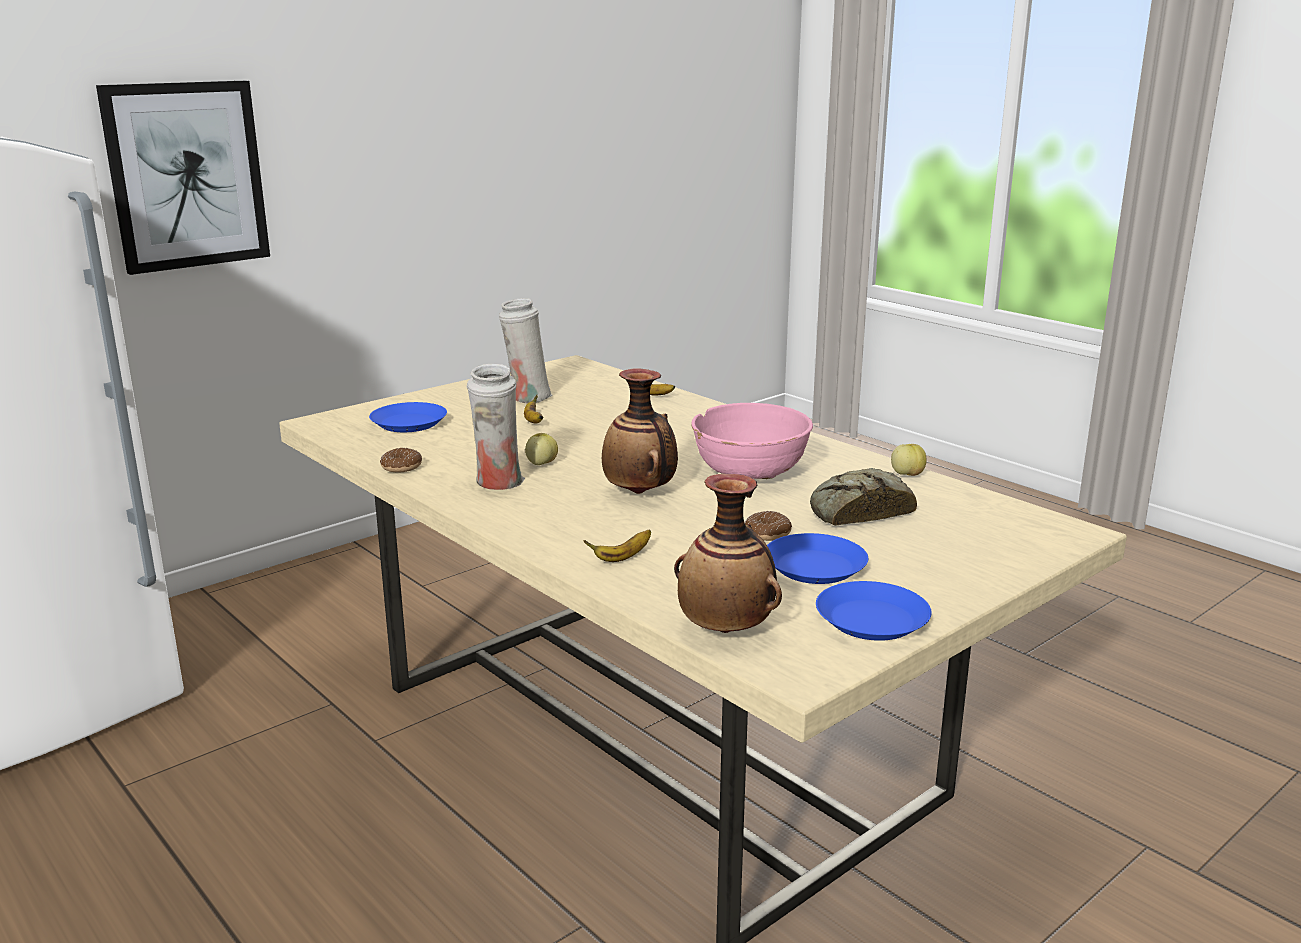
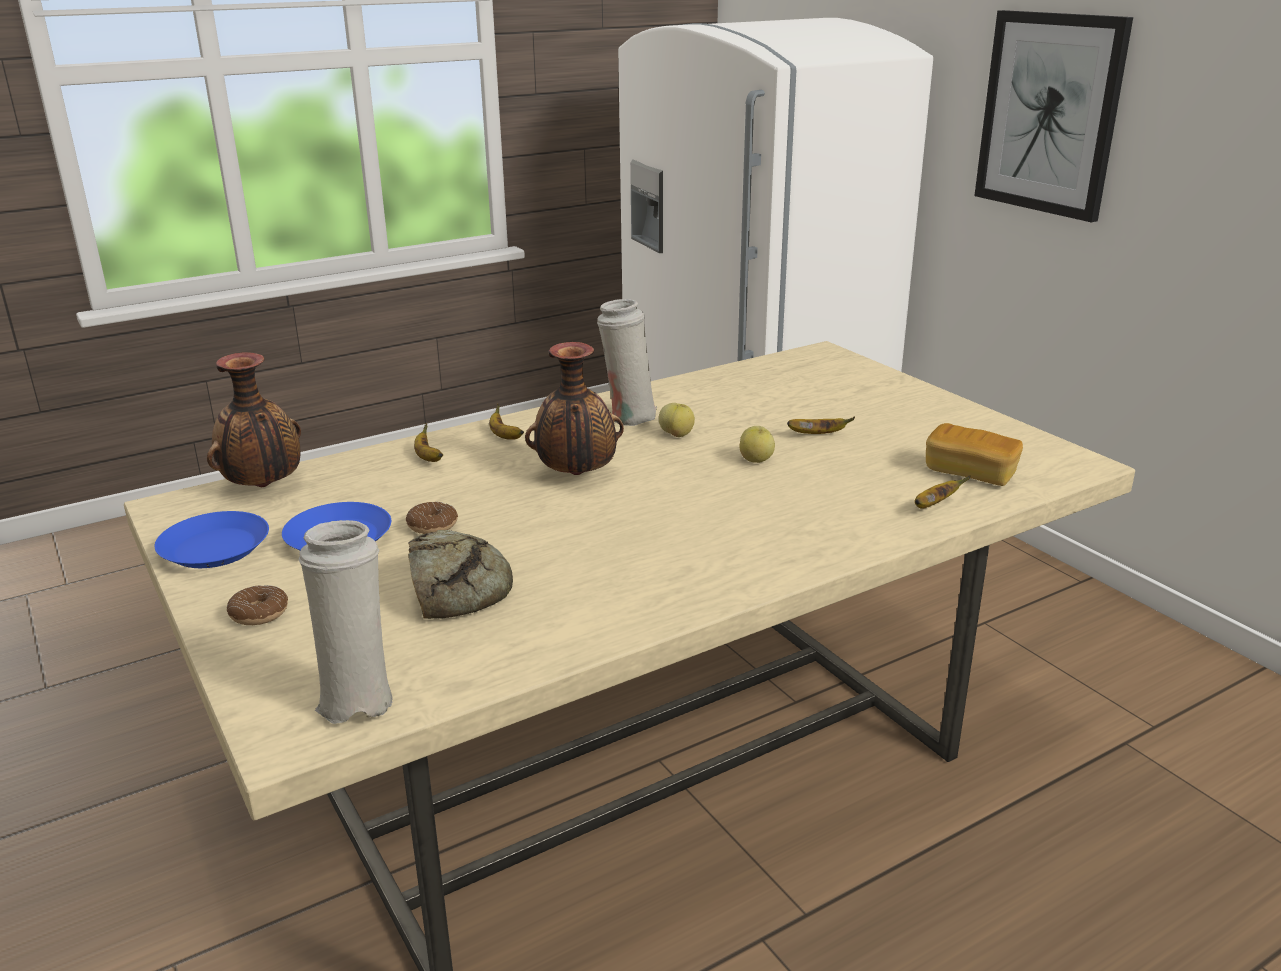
camera: 100 degrees right, 5 degrees up
(401, 467) = (686, 383): donut -> donut (259, 613)
(409, 423) = (814, 383): blue plate -> none
(527, 398) = (908, 434): white vase -> white vase (357, 699)
(557, 530) = (504, 436): none -> banana
(597, 385) = (970, 473): none -> bread
(750, 473) = (607, 537): pink bowl -> none
(907, 474) = (557, 646): apple -> apple (756, 460)

